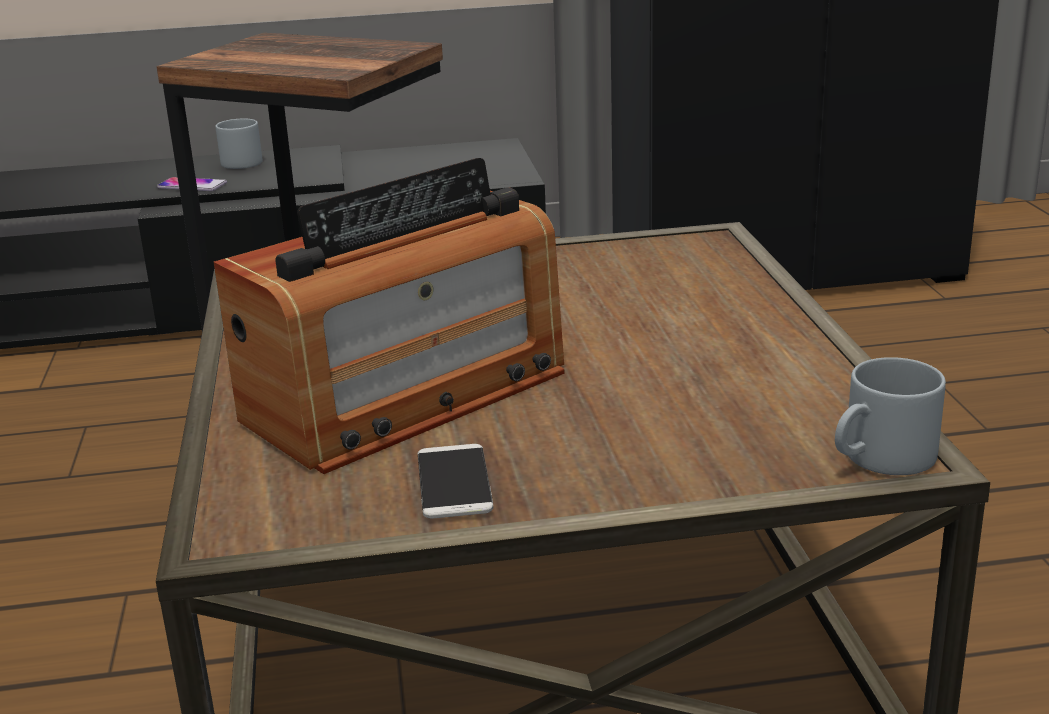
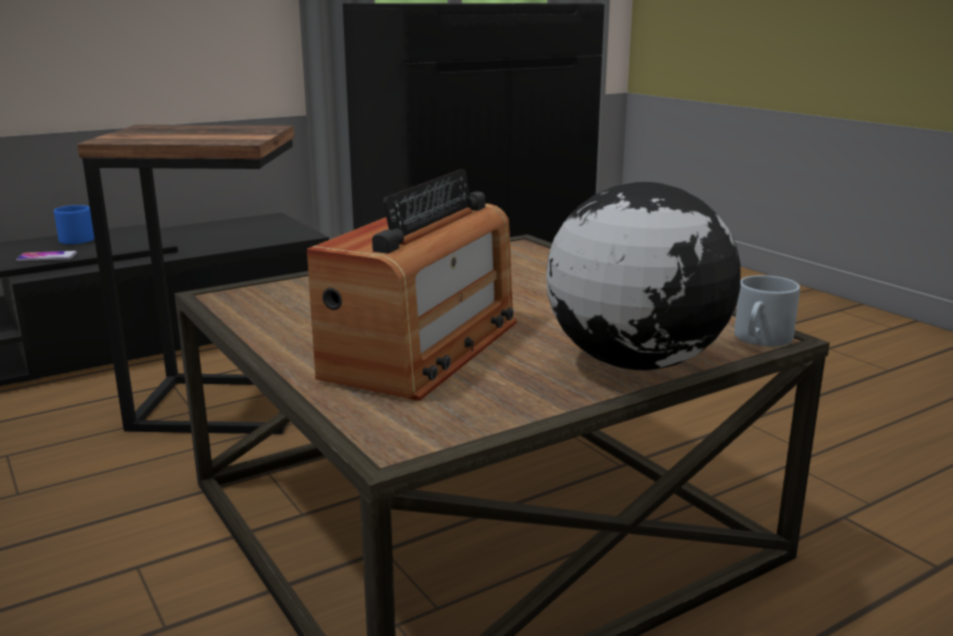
camera: 25 degrees left, 5 degrees down
(241, 161) = (74, 239): grey mug -> blue mug
(454, 482) = (520, 390): phone -> none
(648, 465) = (634, 362): none -> globe

